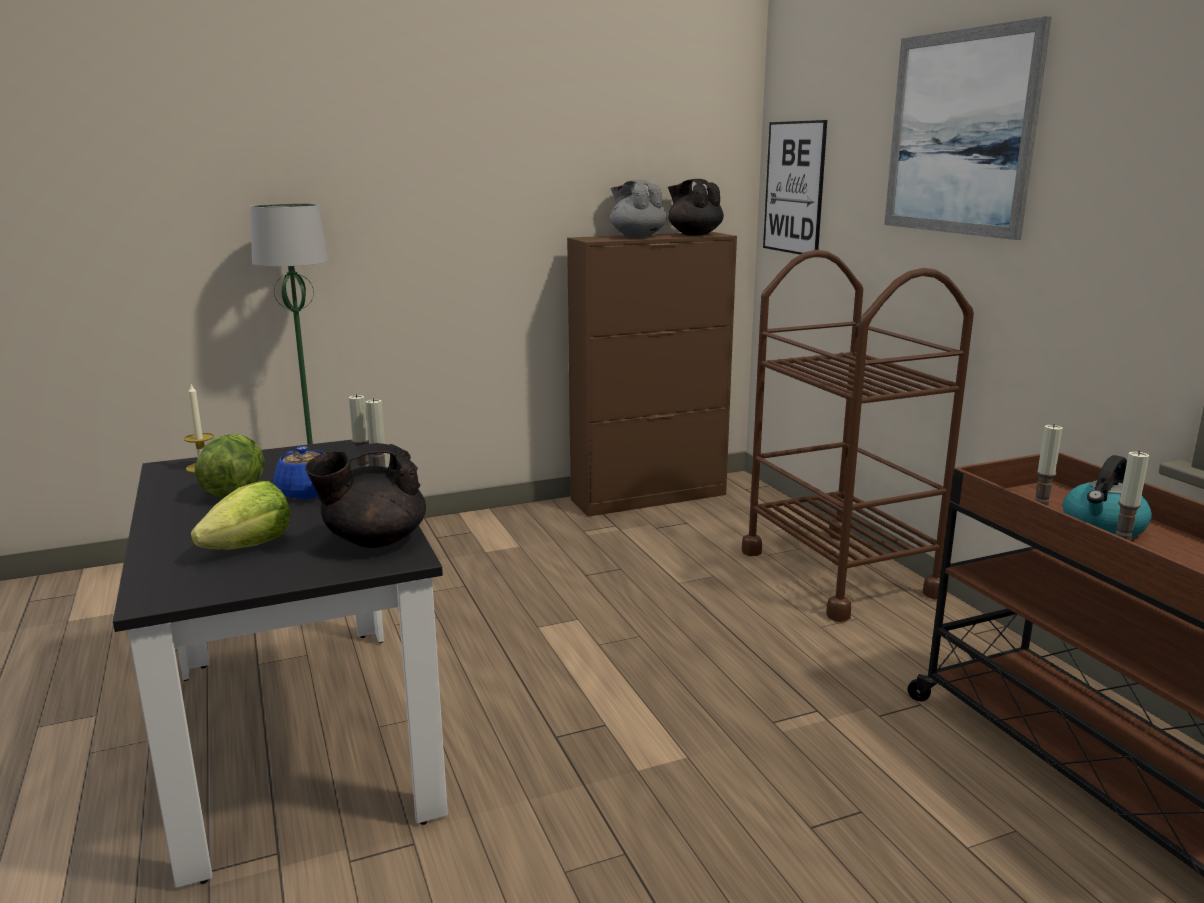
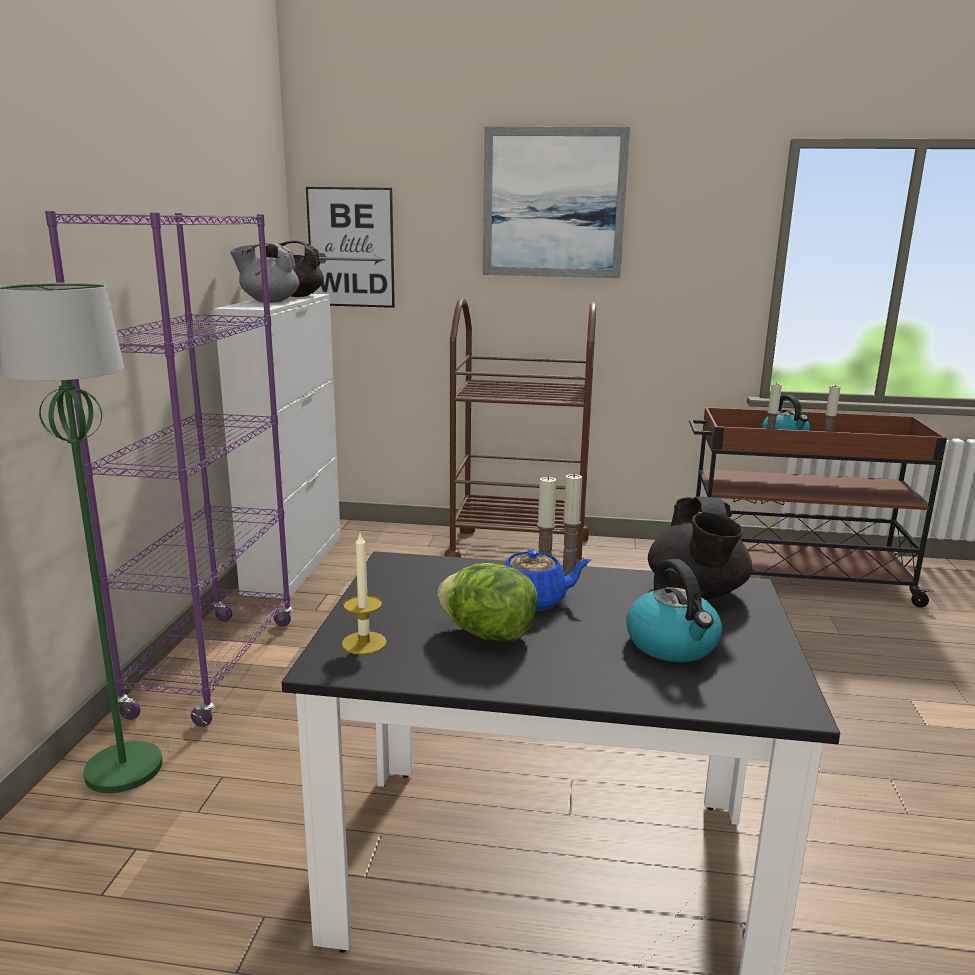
camera: 60 degrees left, 0 degrees up
(250, 546) = (673, 645): lettuce -> kettle
(460, 531) = (214, 667): none -> purple bookcase
(650, 497) = (295, 563): brown cabinet -> white cabinet

